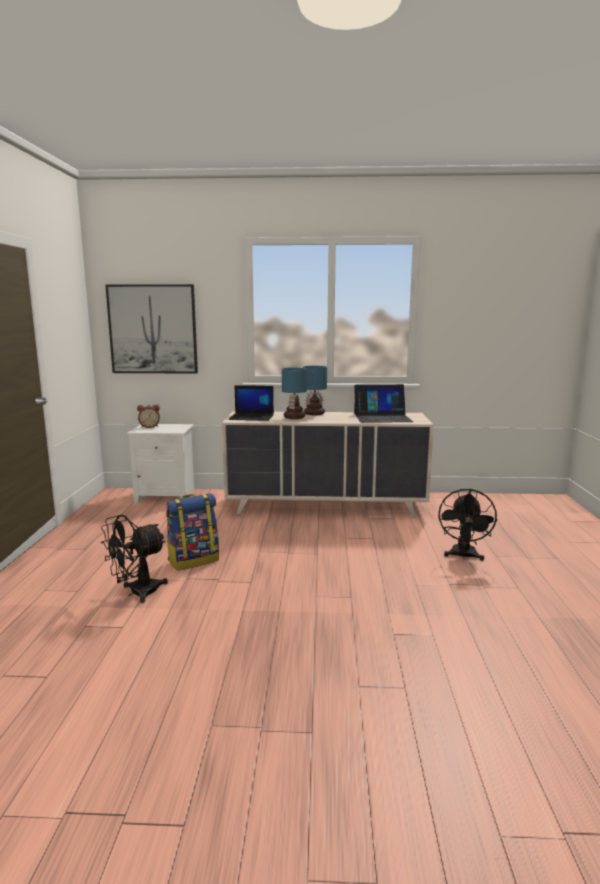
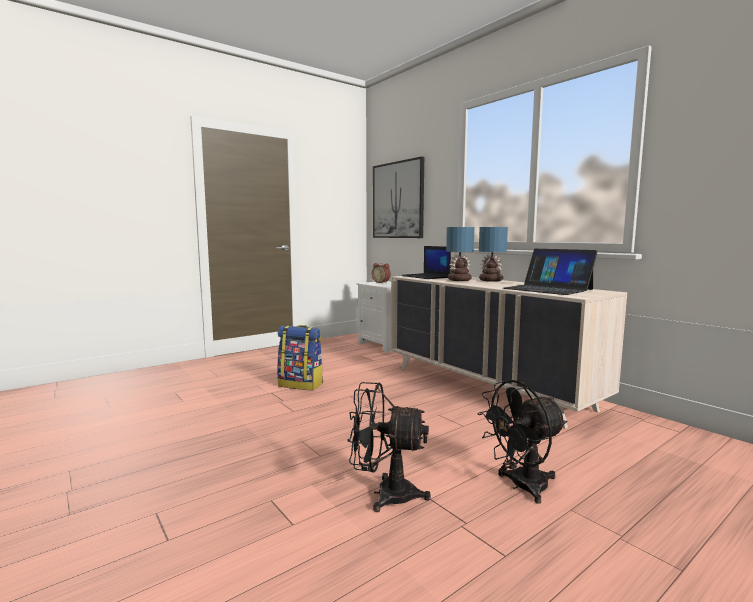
camera: 50 degrees right, 5 degrees down
(137, 593) = (232, 388): black fan -> black fan (385, 494)

